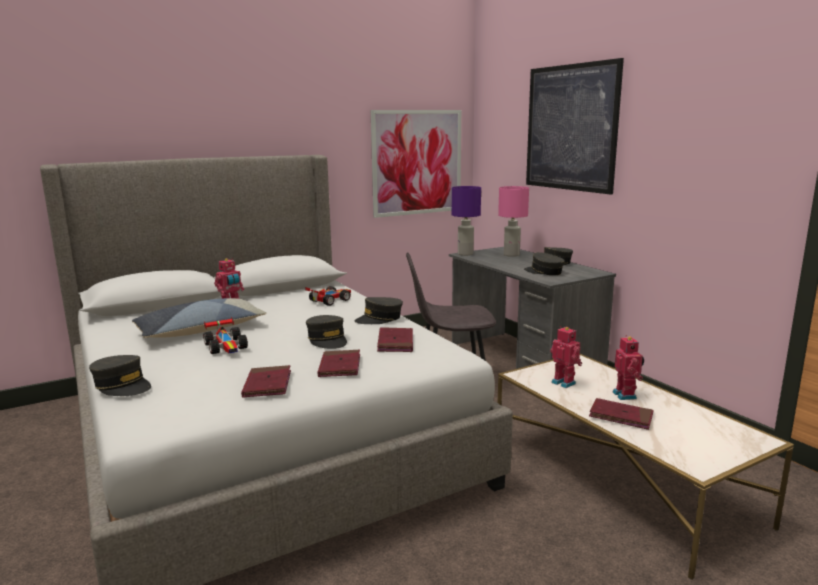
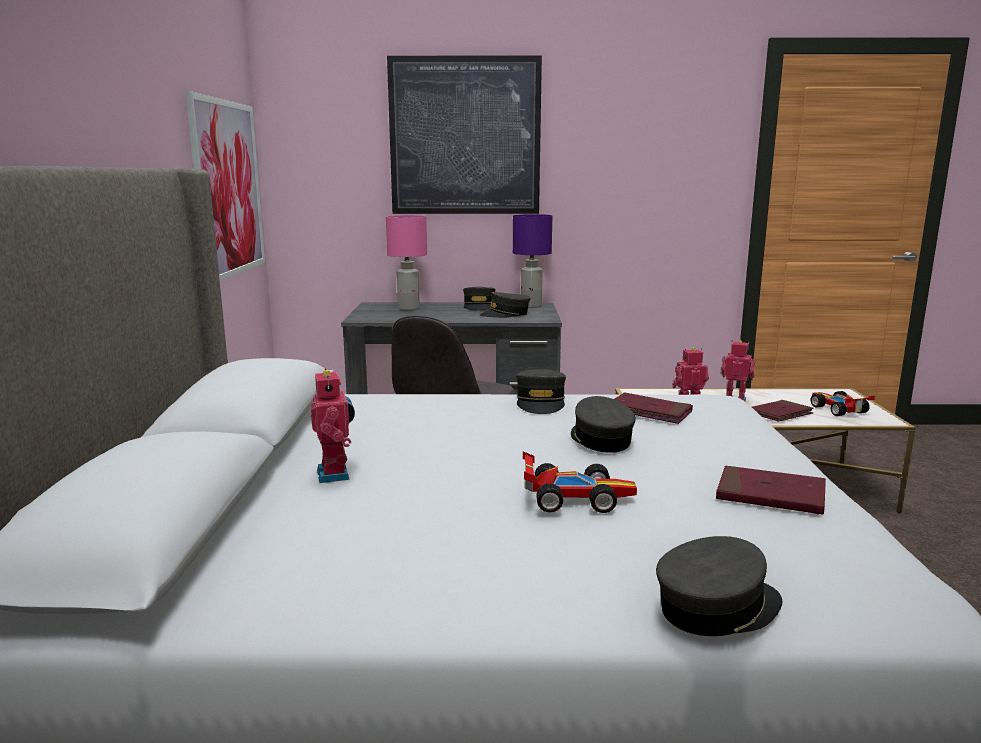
camera: 60 degrees left, 0 degrees up
(200, 330) = (435, 511): pillow -> none
(327, 340) = (600, 439): grey cap -> grey cap turned 105 degrees counterclockwise
(329, 300) = (404, 410): toy car -> toy car (837, 409)
(340, 366) = (719, 449): red book -> none
(465, 254) = (362, 318): purple table lamp -> purple table lamp (531, 306)

